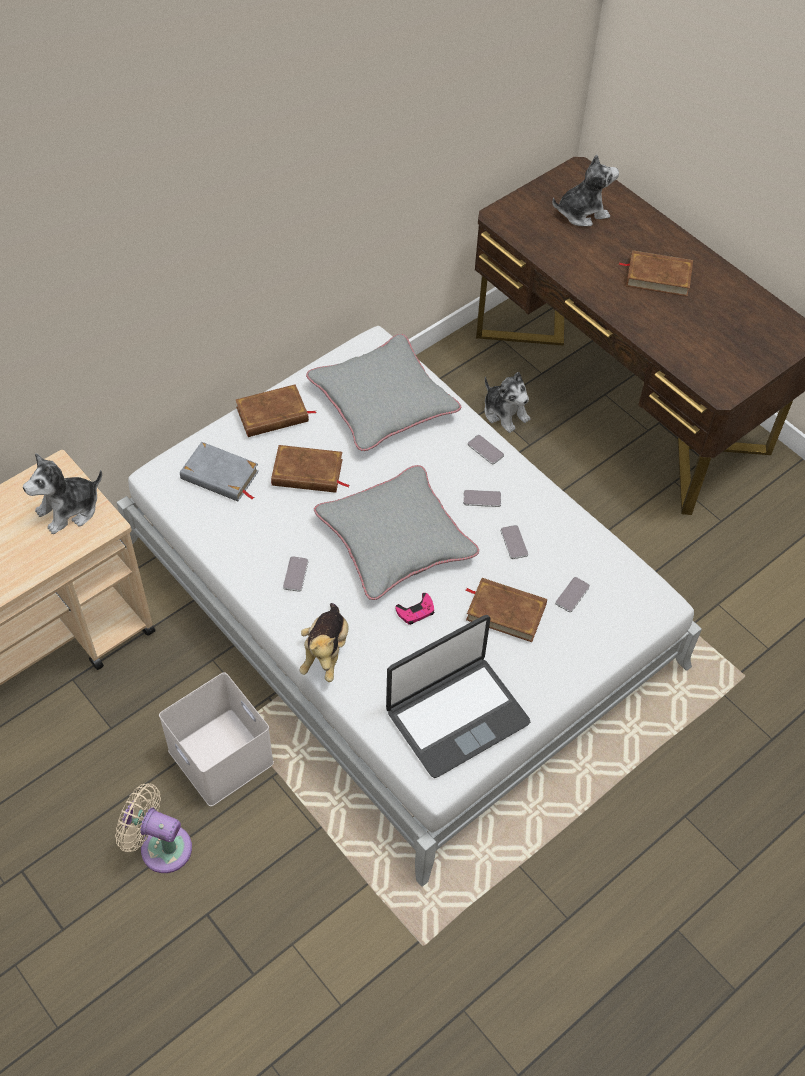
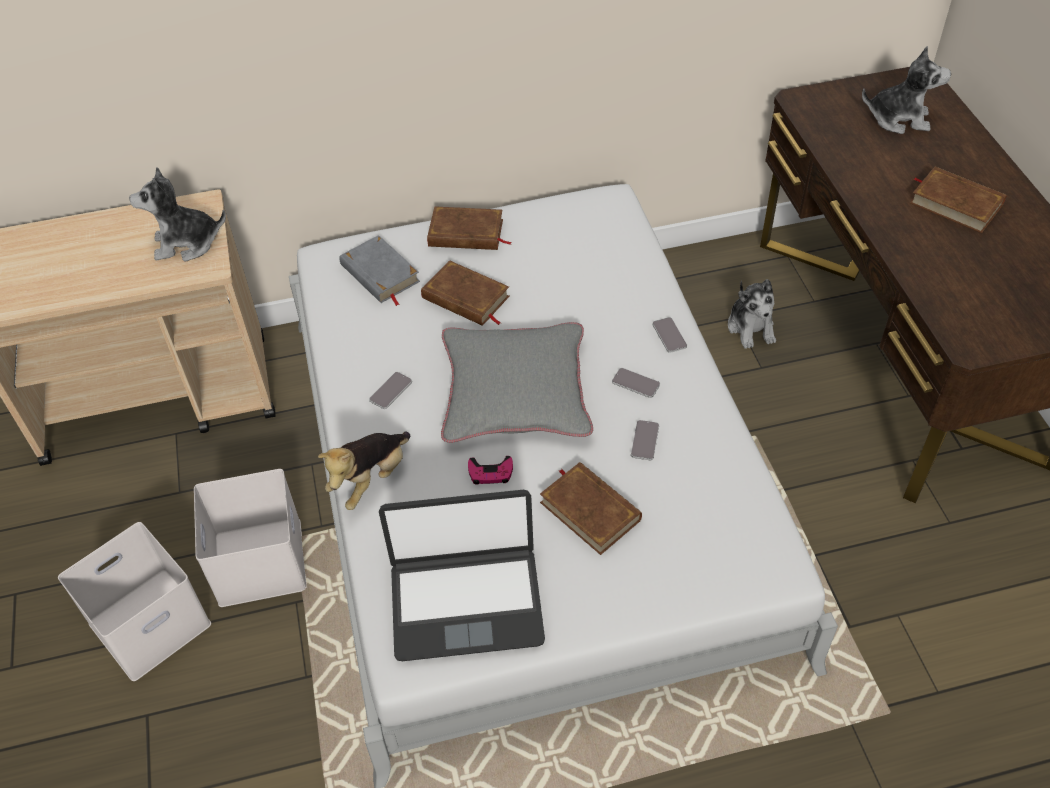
camera: 30 degrees right, 5 degrees down
(161, 846) = (149, 626): beige fan -> white storage box
(382, 400) = (586, 253): grey pillow -> none
(572, 595) = (679, 521): phone -> none

